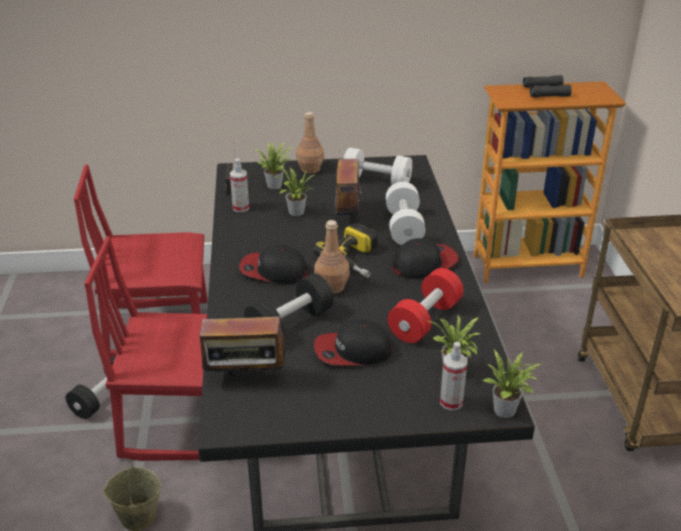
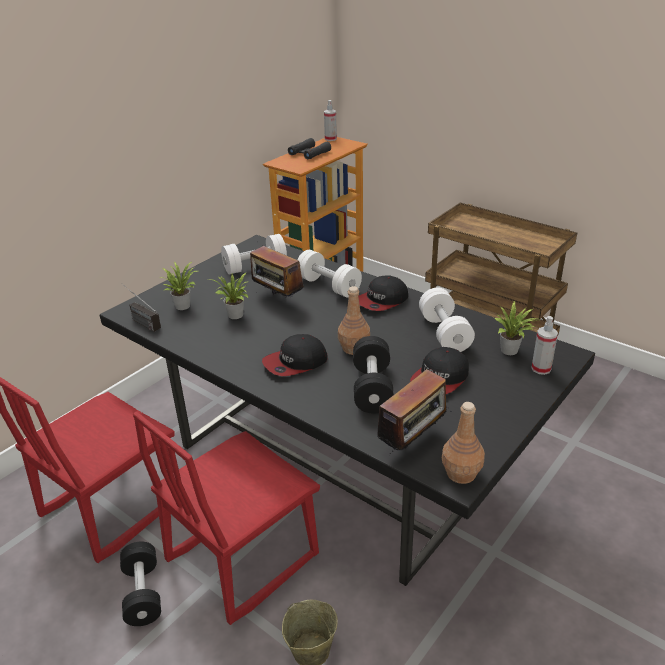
camera: 45 degrees left, 0 degrees up
(240, 208) = (185, 335): spray bottle -> spray bottle (330, 139)
(310, 168) = (189, 281): brown bottle -> brown bottle (460, 473)
(356, 259) = (336, 322): power drill -> none
(424, 263) = (382, 301): cap -> cap turned 150 degrees counterclockwise
(425, 320) = (444, 333): red dumbbell -> white dumbbell
(507, 411) = (572, 353): potted plant -> none

